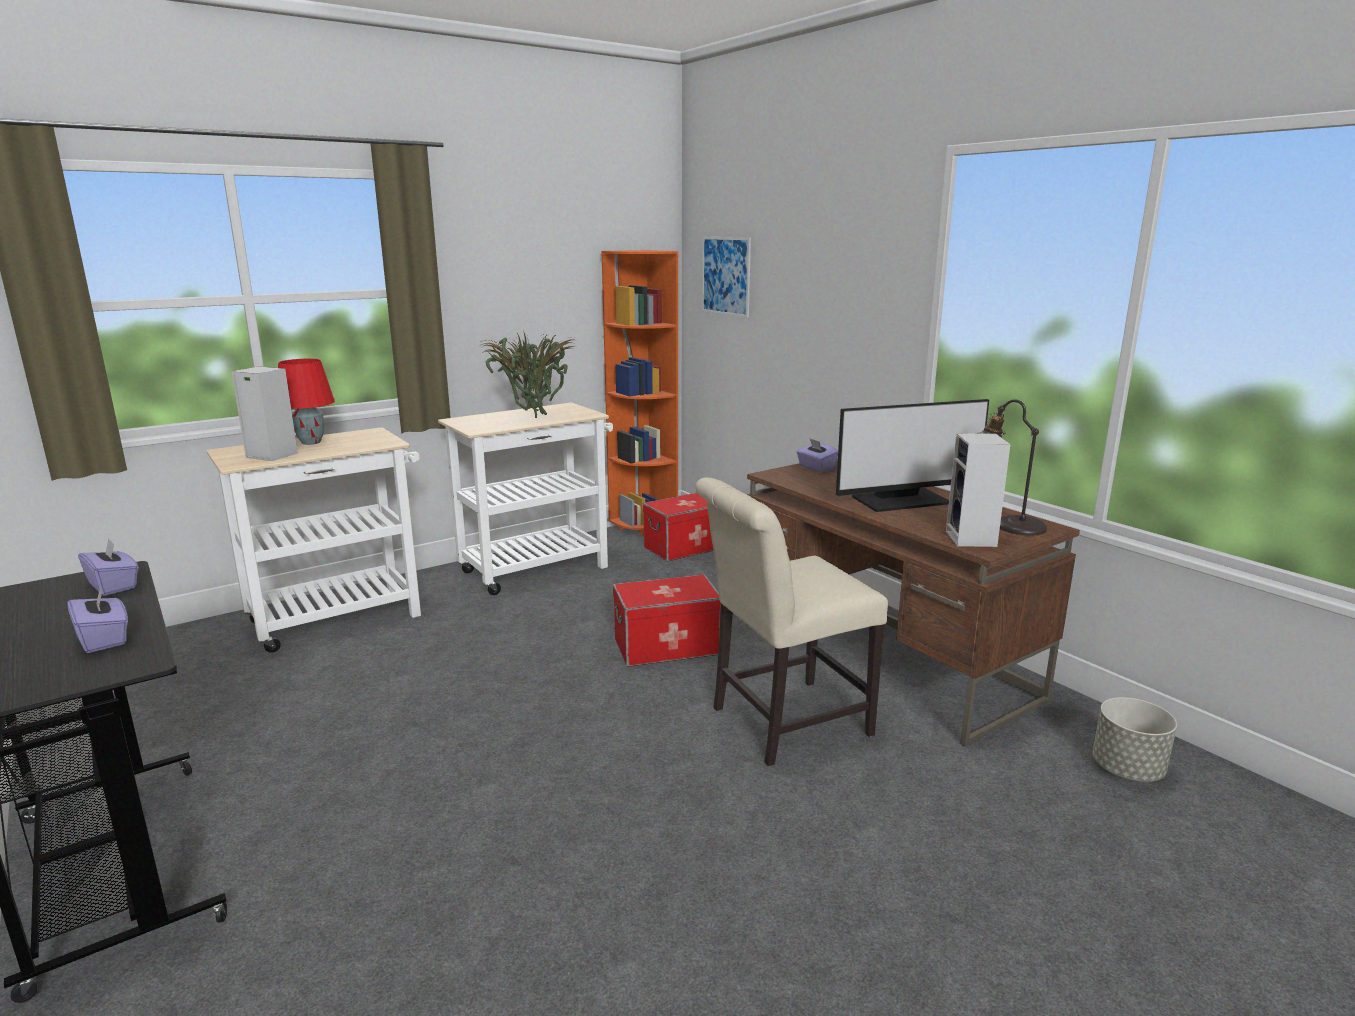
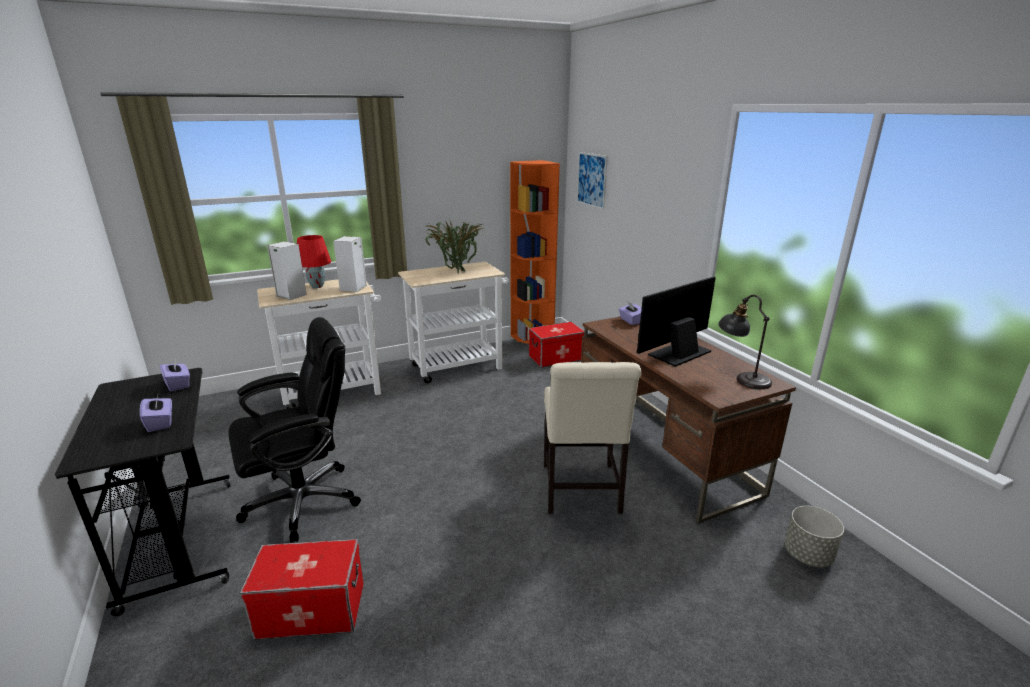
camera: 10 degrees right, 5 degrees up
(329, 781) = (302, 501): none -> black office chair
(667, 646) = (523, 429): storage box -> storage box (312, 609)
(781, 723) = (580, 492): beige chair -> beige chair turned 75 degrees counterclockwise
(902, 501) = (678, 353): monitor -> monitor turned 150 degrees clockwise
(972, 539) = (714, 389): speaker -> speaker (353, 288)

